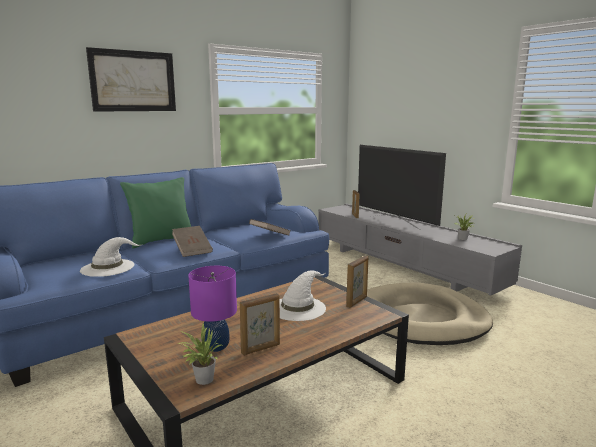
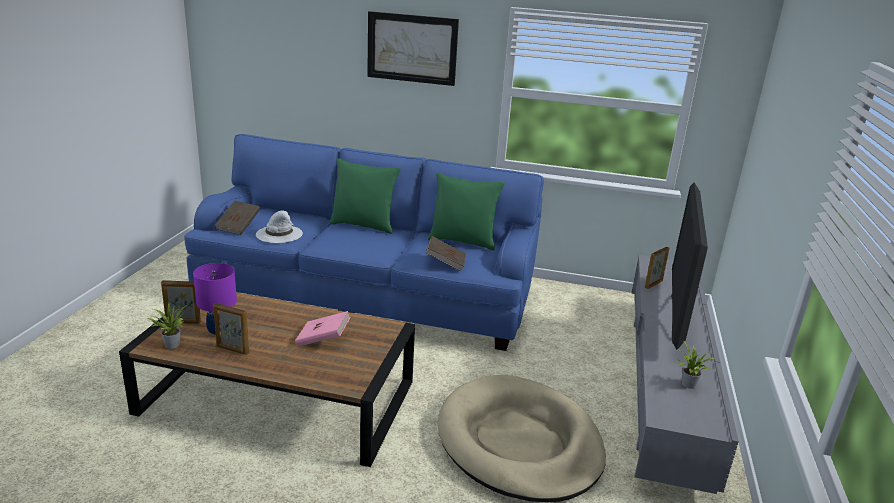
camera: 50 degrees right, 10 degrees up
(192, 250) = (355, 246): brown book -> brown book (238, 227)
(246, 226) = (463, 241): none -> green pillow
(298, 307) = (323, 340): white hat -> pink book
(357, 302) = (369, 365): picture frame -> picture frame (183, 322)

